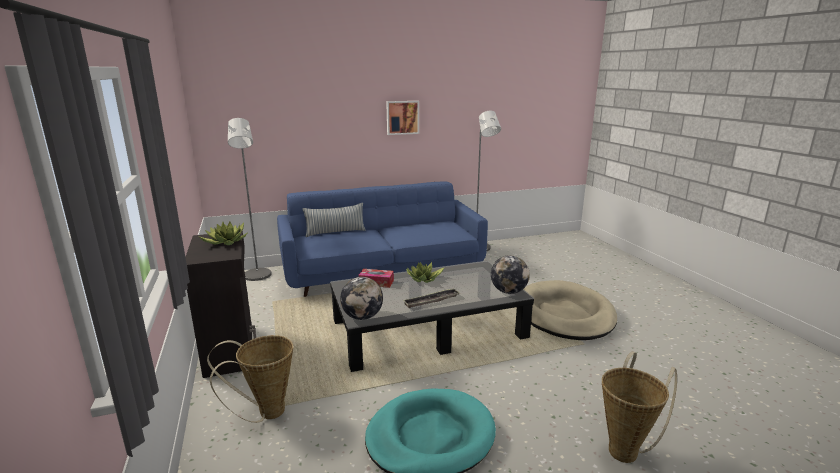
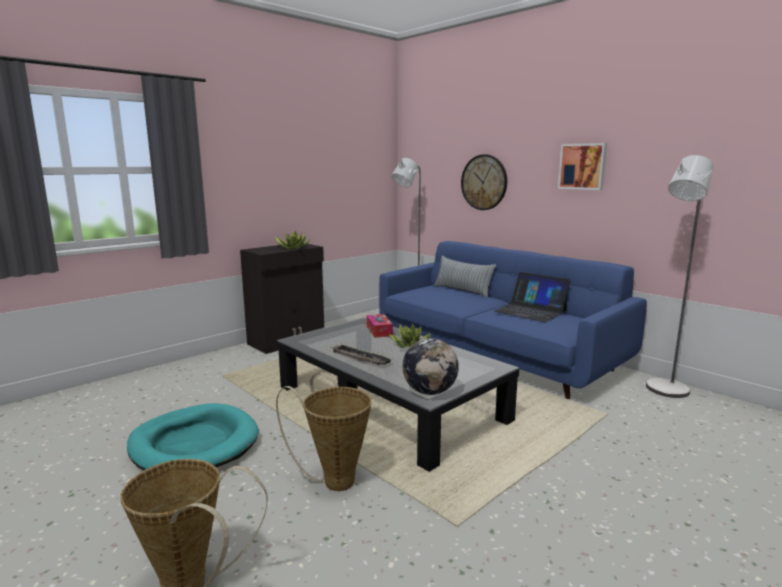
camera: 65 degrees right, 5 degrees down
(265, 413) = (211, 373): basket -> basket (334, 479)
(315, 135) = (484, 182): none -> wall clock
(362, 317) = (301, 340): globe -> none
(416, 228) = (530, 311): none -> laptop
(565, 314) = (539, 496): beige dog bed -> none

